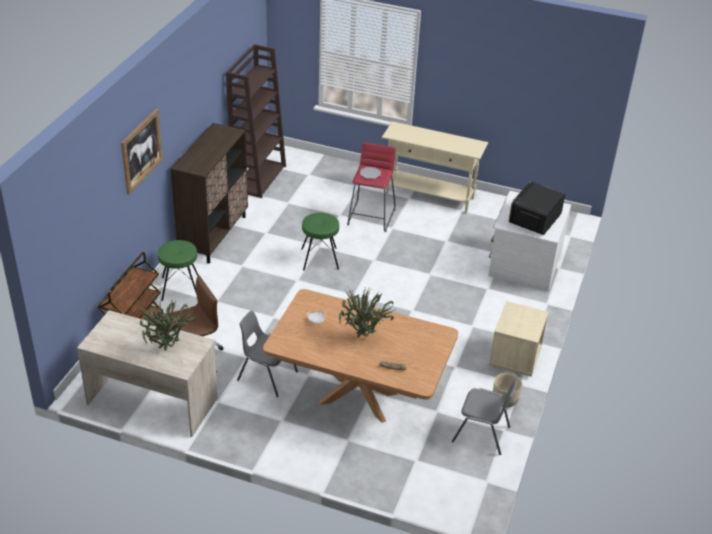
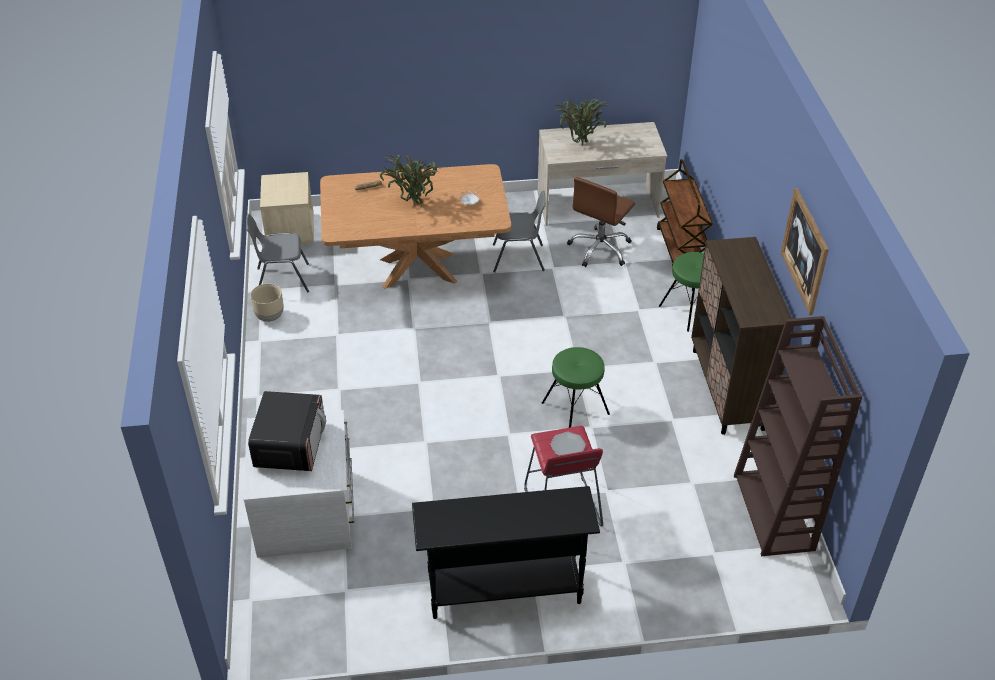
camera: 155 degrees right, 5 degrees up
(141, 151) = (752, 151): picture -> picture (805, 251)
(429, 196) = (503, 590): beige console table -> black console table
(515, 358) = (274, 368): beige nightstand -> beige nightstand (290, 231)

